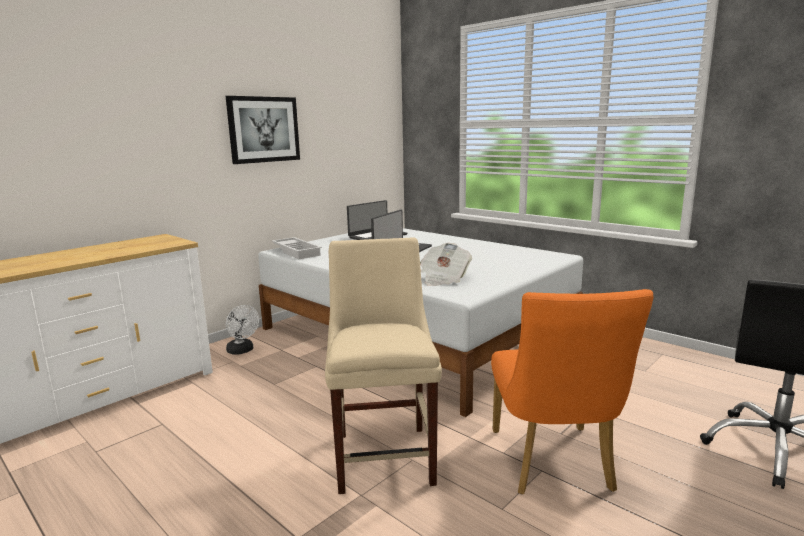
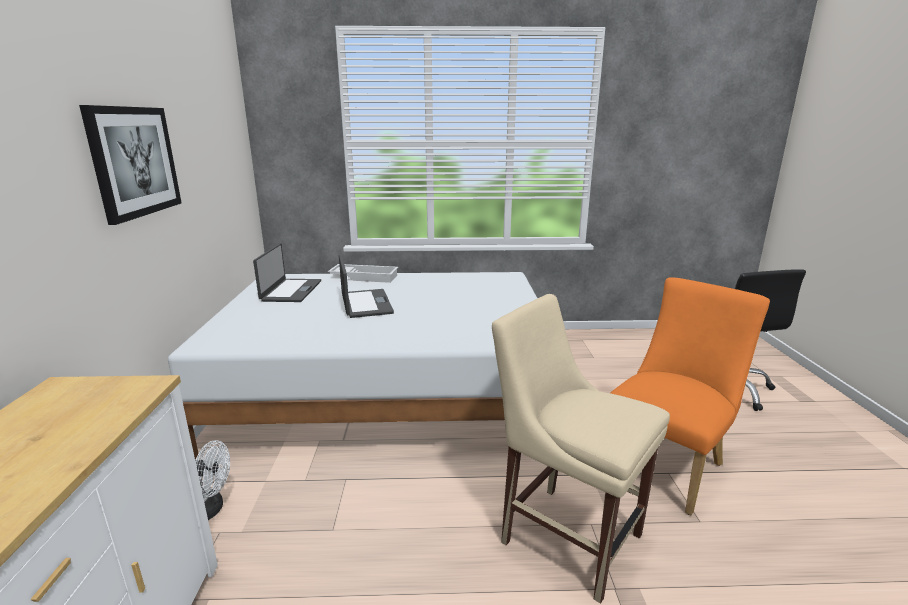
camera: 45 degrees left, 5 degrees up
(297, 252) = (236, 339): white tray -> white tray (365, 277)
(443, 279) = (484, 327): newspaper -> none
(553, 465) = (667, 464): orange chair -> orange chair turned 90 degrees counterclockwise

